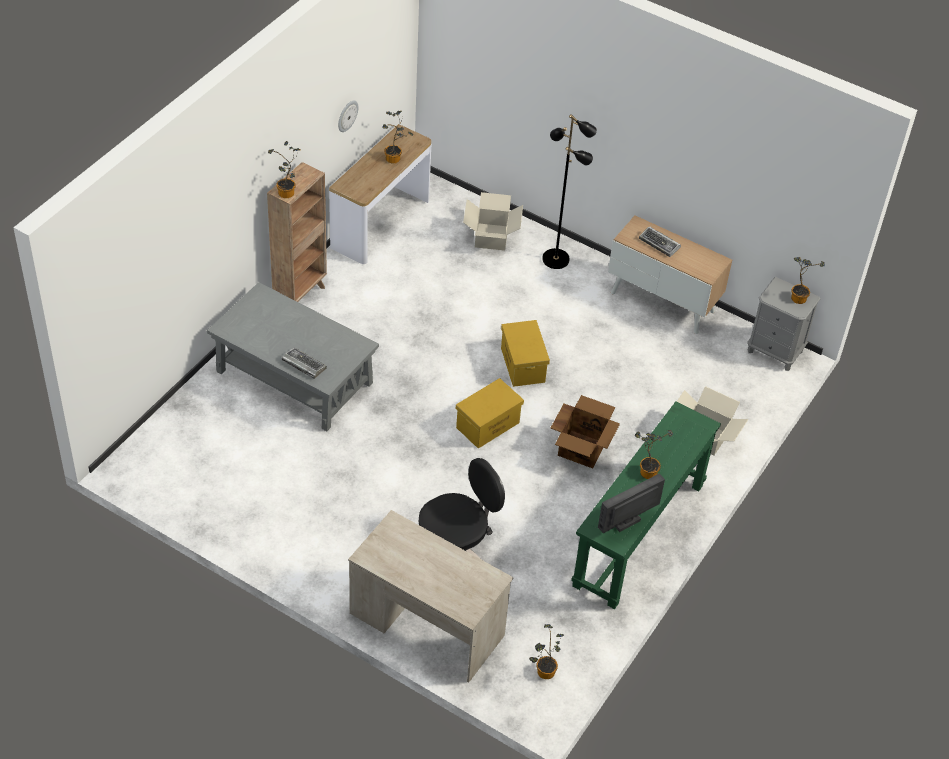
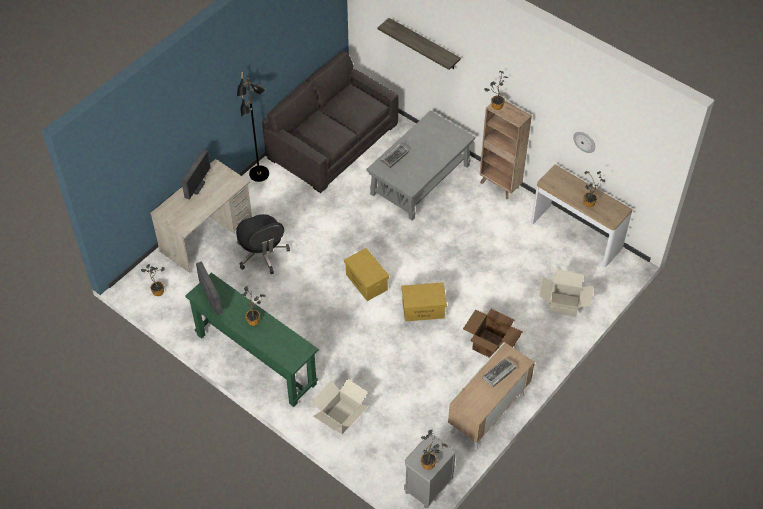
camera: 100 degrees right, 5 degrees up
(174, 258) = (424, 44): none -> shelf
(221, 484) = (332, 141): none -> grey sofa
(412, 573) = (198, 187): none -> monitor
(556, 259) = (538, 345): black floor lamp -> black floor lamp (259, 174)
(582, 448) = (338, 336): cardboard box -> cardboard box (491, 345)

